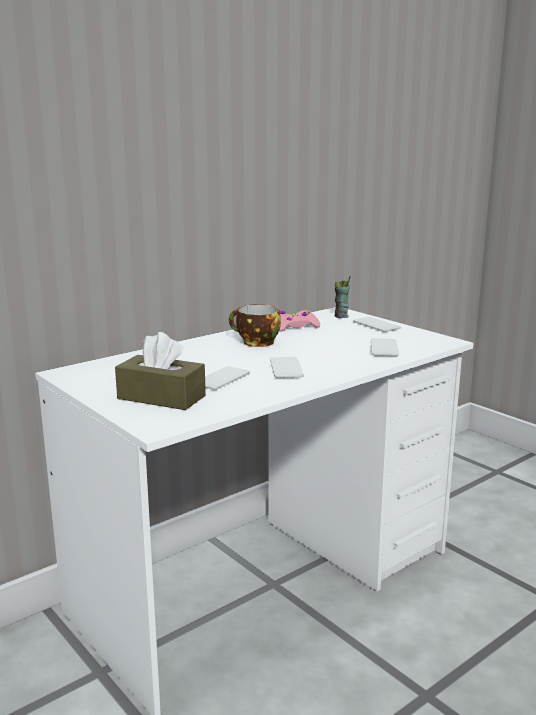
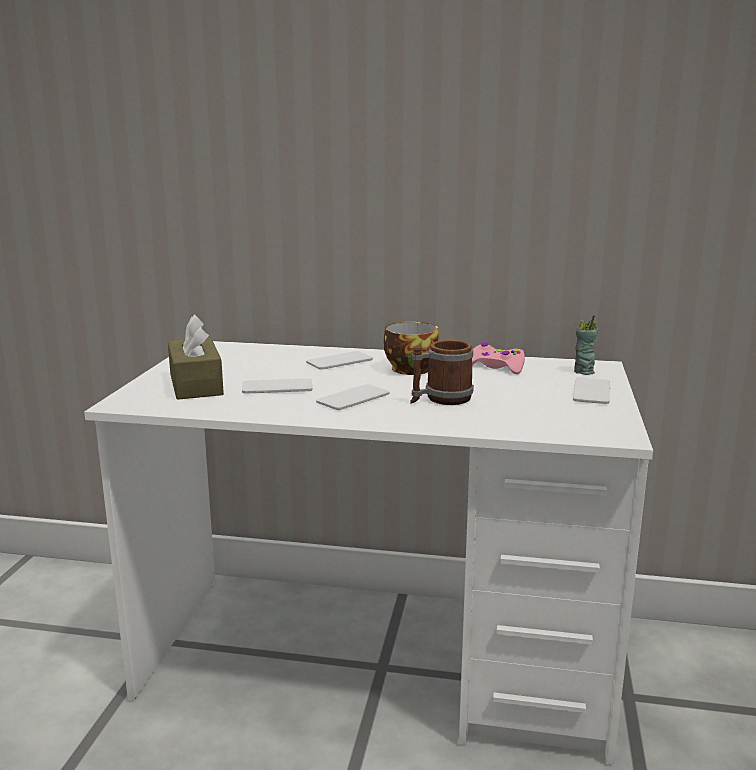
camera: 50 degrees right, 0 degrees up
(328, 352) = (440, 399): none -> mug
(384, 348) = (512, 416): phone -> phone (339, 362)

